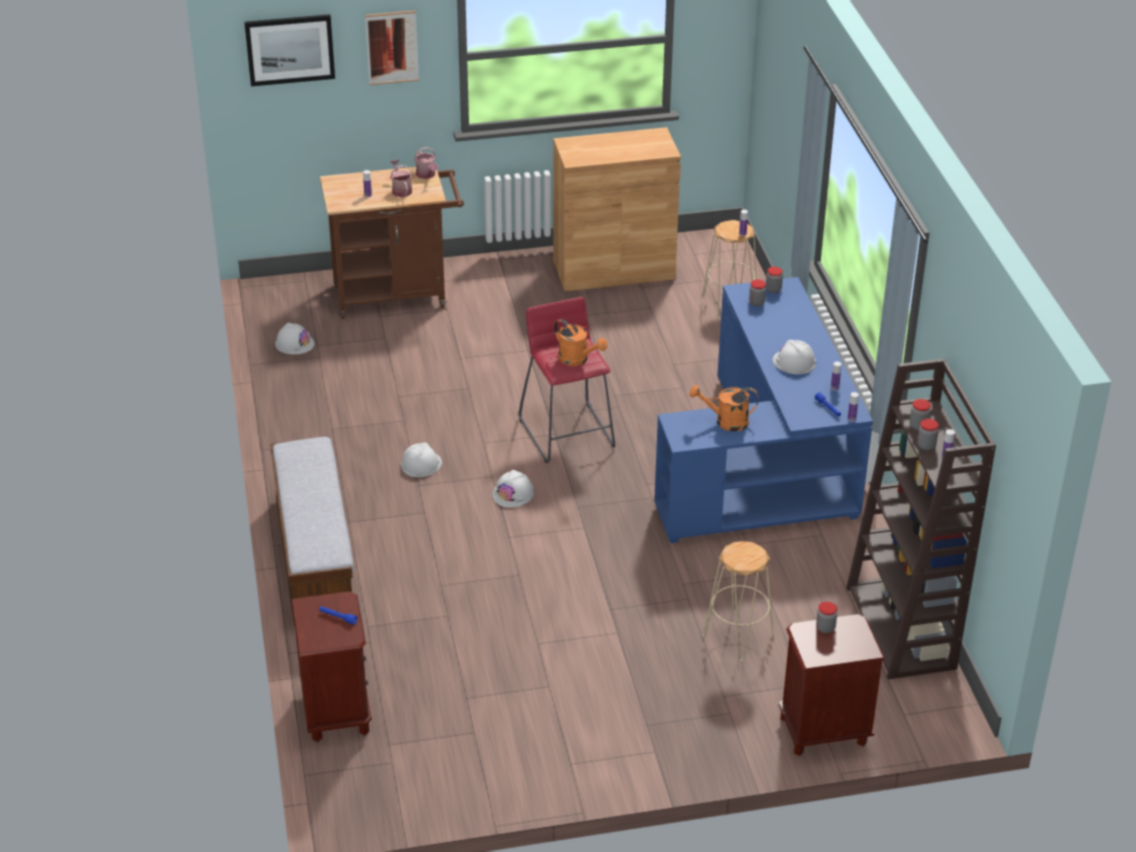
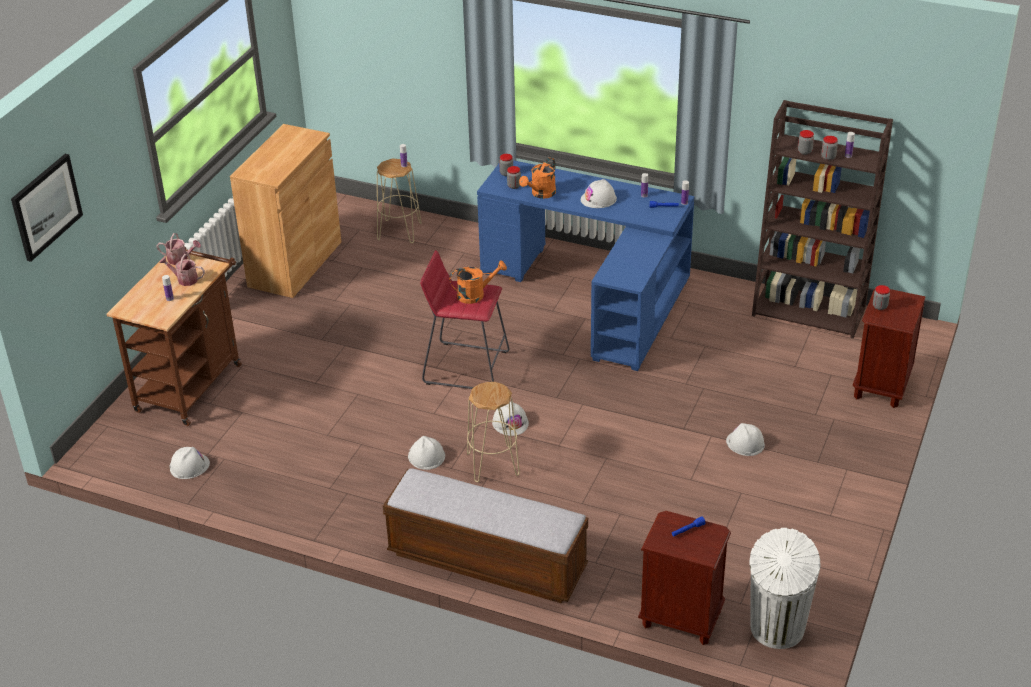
camera: 55 degrees left, 0 degrees up
(371, 783) = (776, 630): none -> white trash can
(392, 47) = (108, 160): picture -> none
(628, 661) = (745, 443): none -> white hard hat
(726, 422) = (630, 256): orange watering can -> orange watering can (540, 194)
(738, 636) = (761, 382): beige stool -> beige stool (493, 464)

